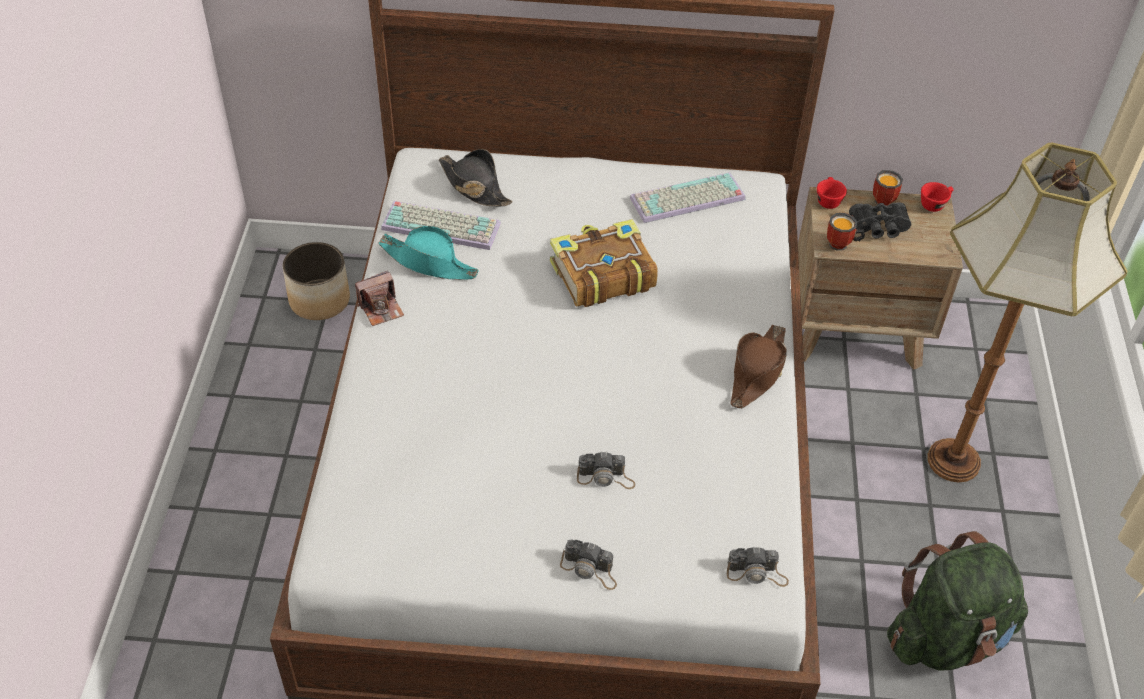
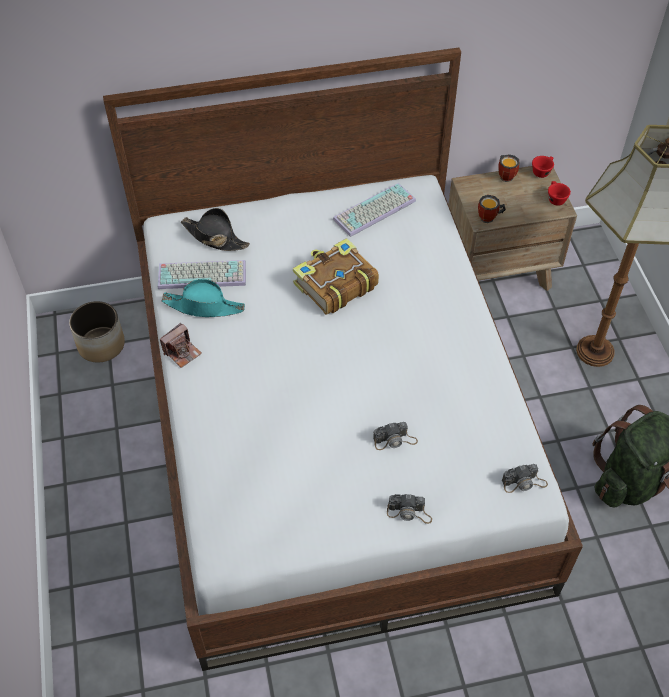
camera: 15 degrees left, 5 degrees up
(757, 372) = (471, 332): brown hat -> none
(828, 200) = (468, 185): red cup -> red cup (555, 198)
(879, 228) = (511, 199): black binoculars -> none

